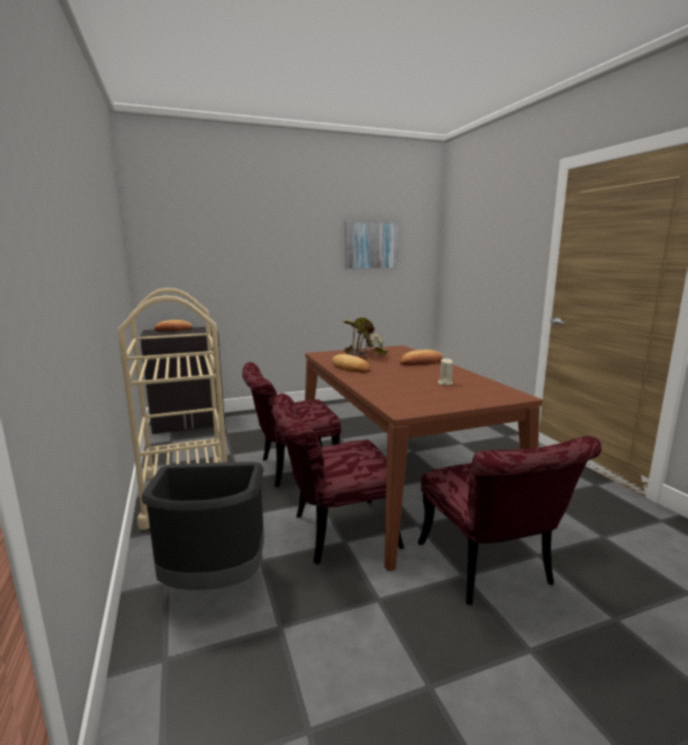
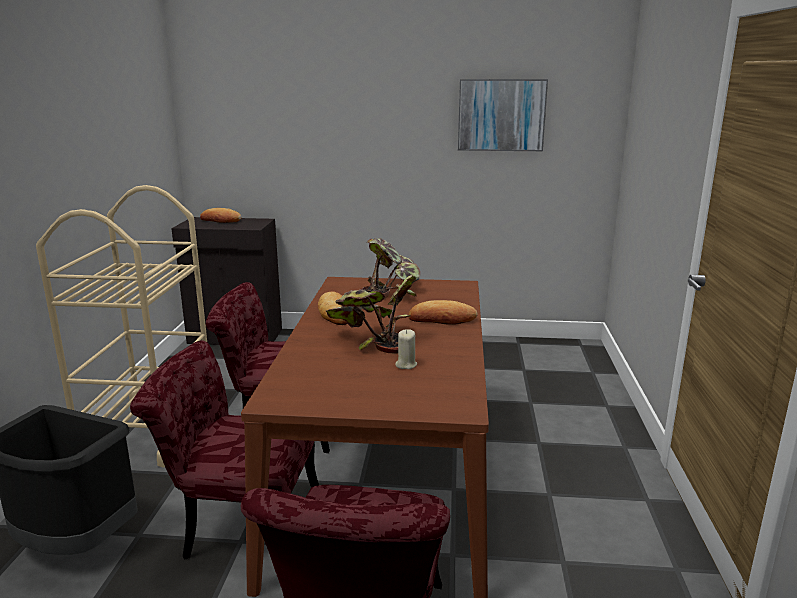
camera: 25 degrees right, 5 degrees up
(402, 376) = (373, 340): none -> potted plant

